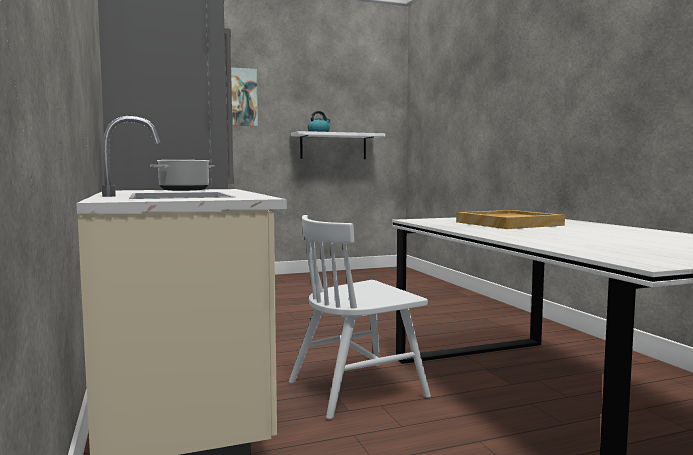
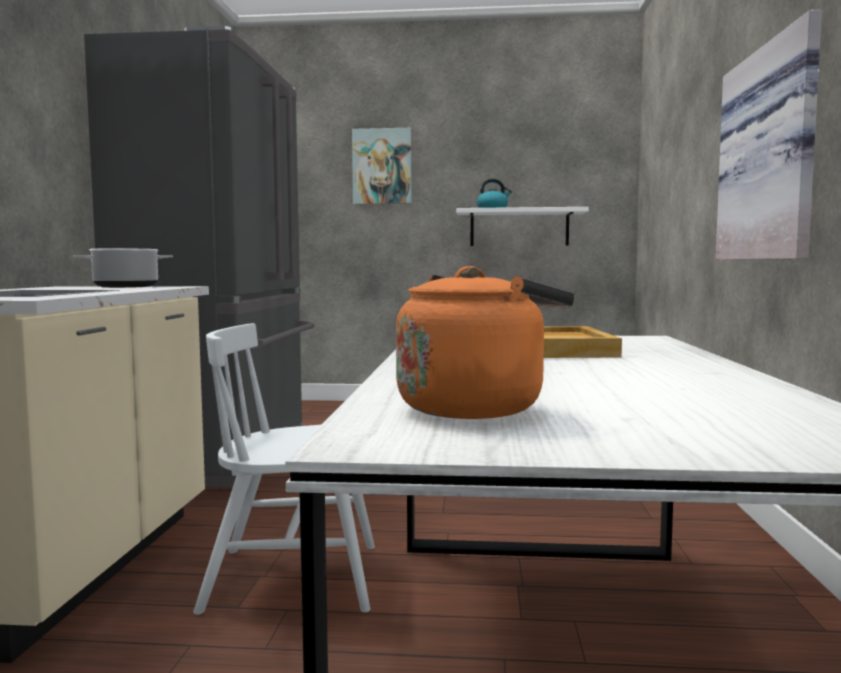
camera: 25 degrees right, 0 degrees up
(561, 111) = (773, 155): none -> picture
(619, 248) = (476, 407): none -> orange kettle

